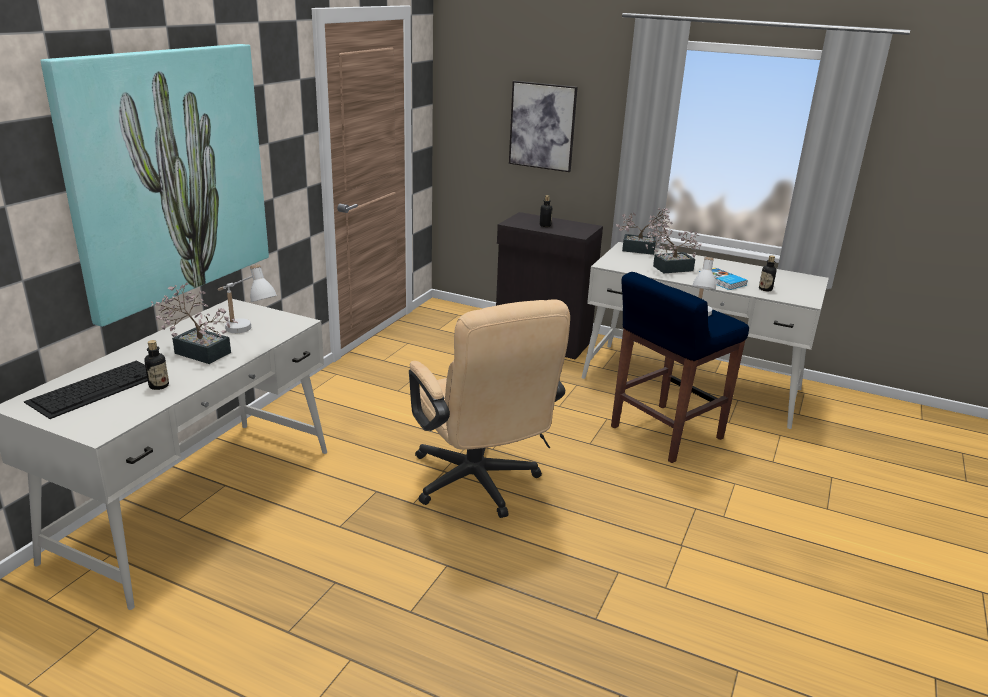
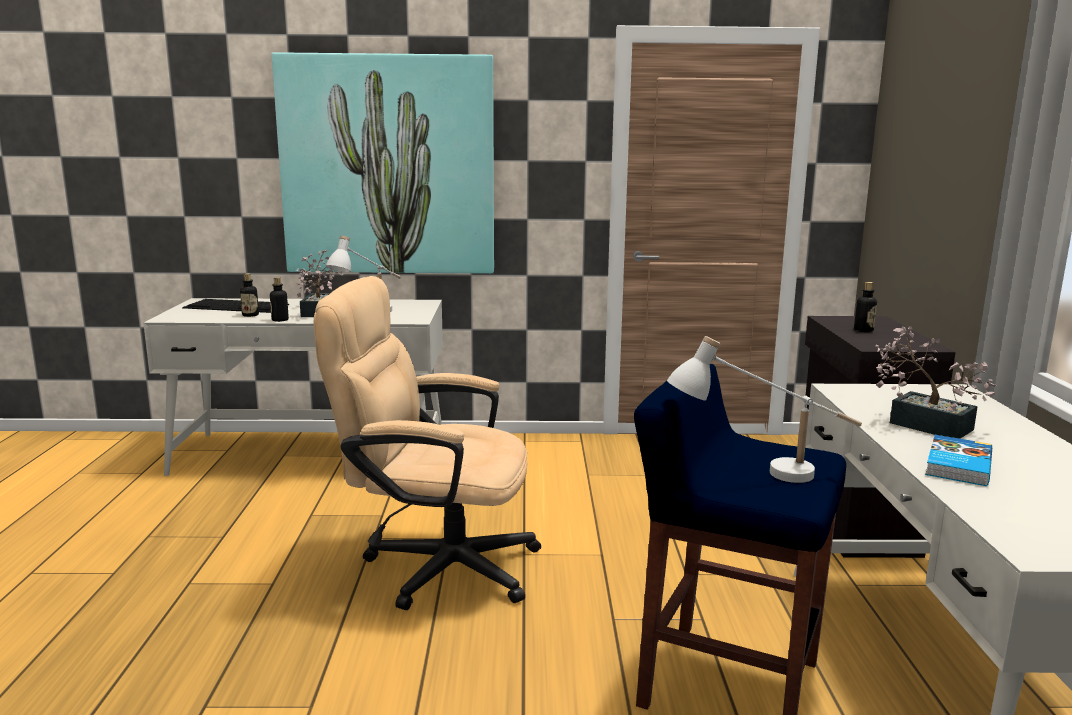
camera: 65 degrees right, 10 degrees down
(479, 486) = (435, 565): beige office chair -> beige office chair turned 60 degrees clockwise
(542, 126) = (947, 187): picture -> none
(643, 250) = (968, 400): potted plant -> none
(765, 289) = (1008, 504): bottle -> bottle (280, 320)

